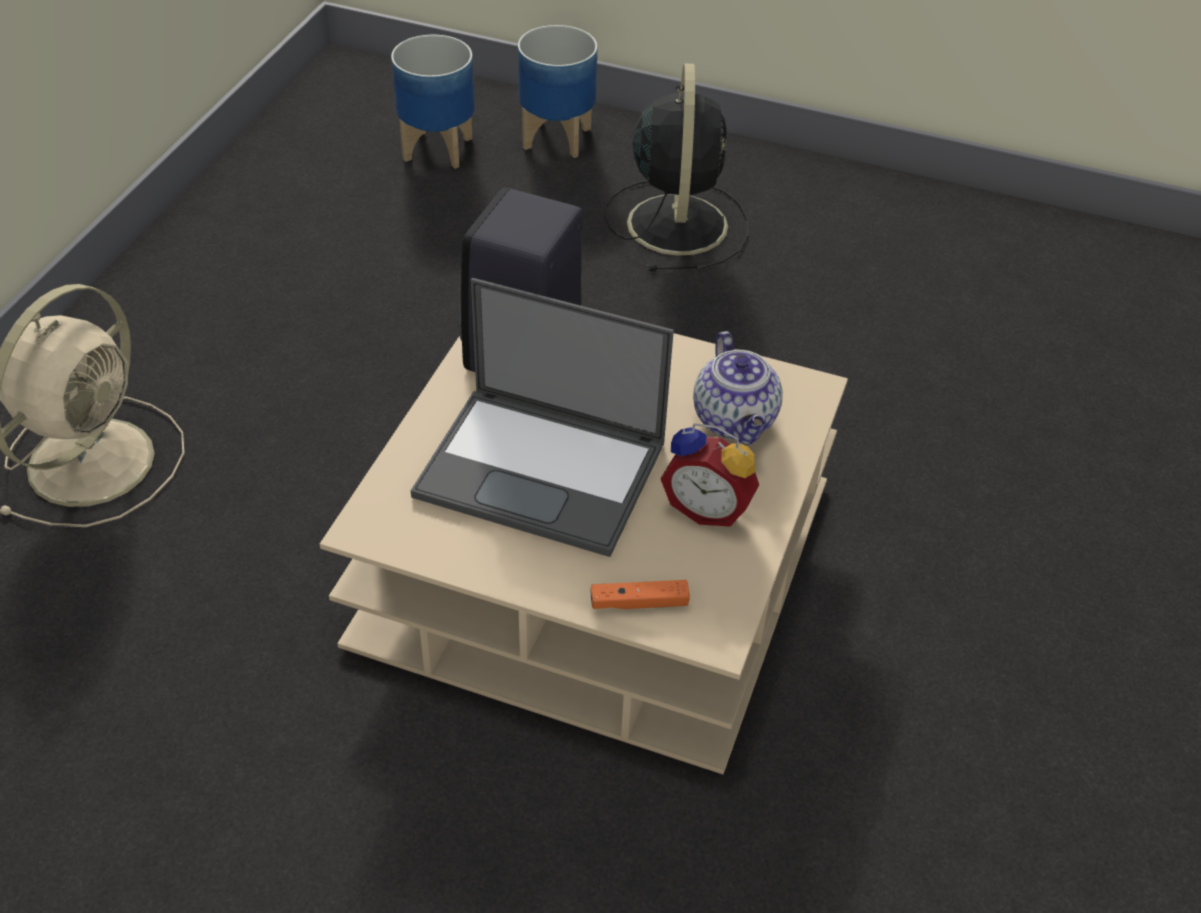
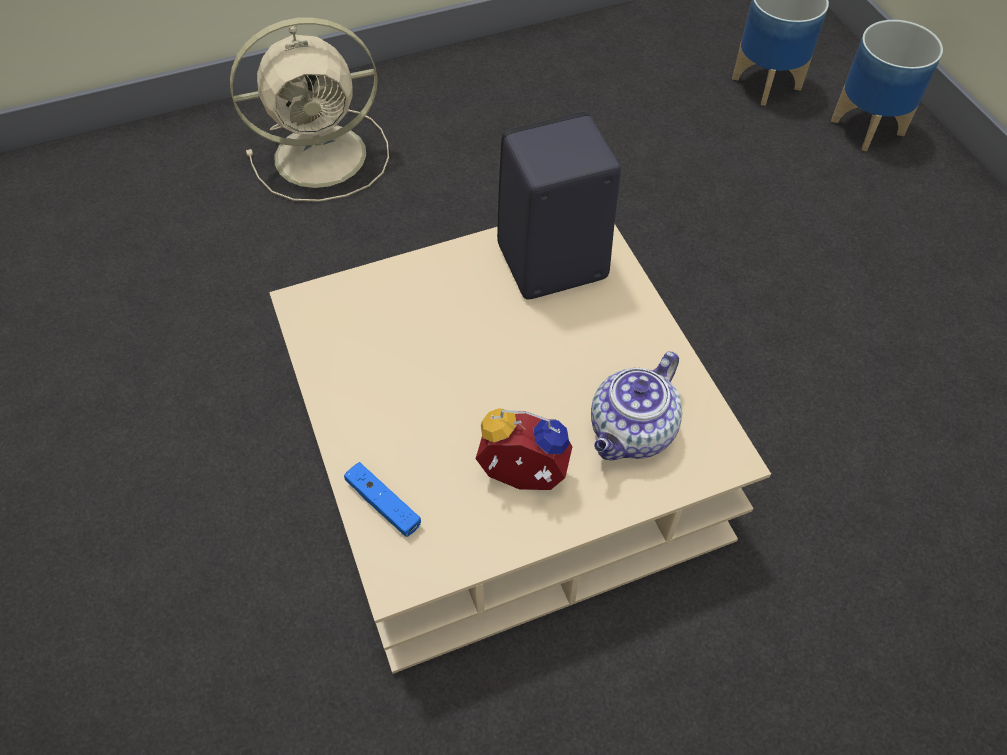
camera: 50 degrees right, 10 degrees up
(544, 470) = (453, 355): laptop -> none
(639, 603) = (383, 504): orange game controller -> blue game controller
(677, 222) = (883, 252): black fan -> none
(708, 507) = (521, 480): alarm clock -> alarm clock turned 120 degrees clockwise

